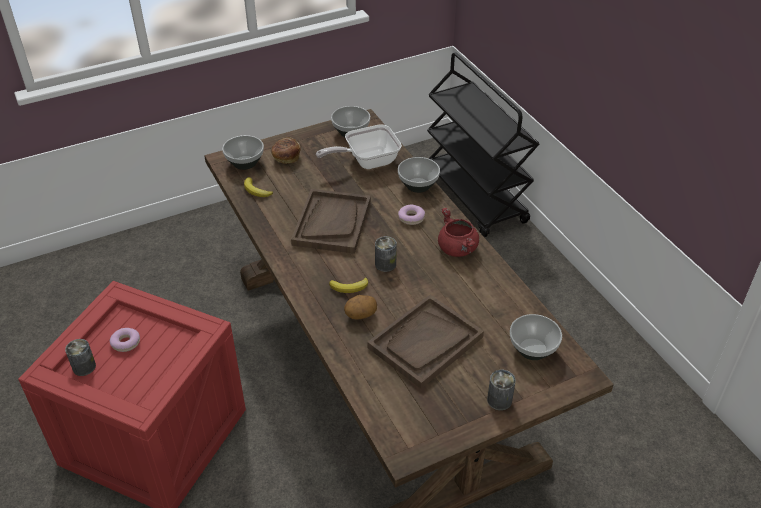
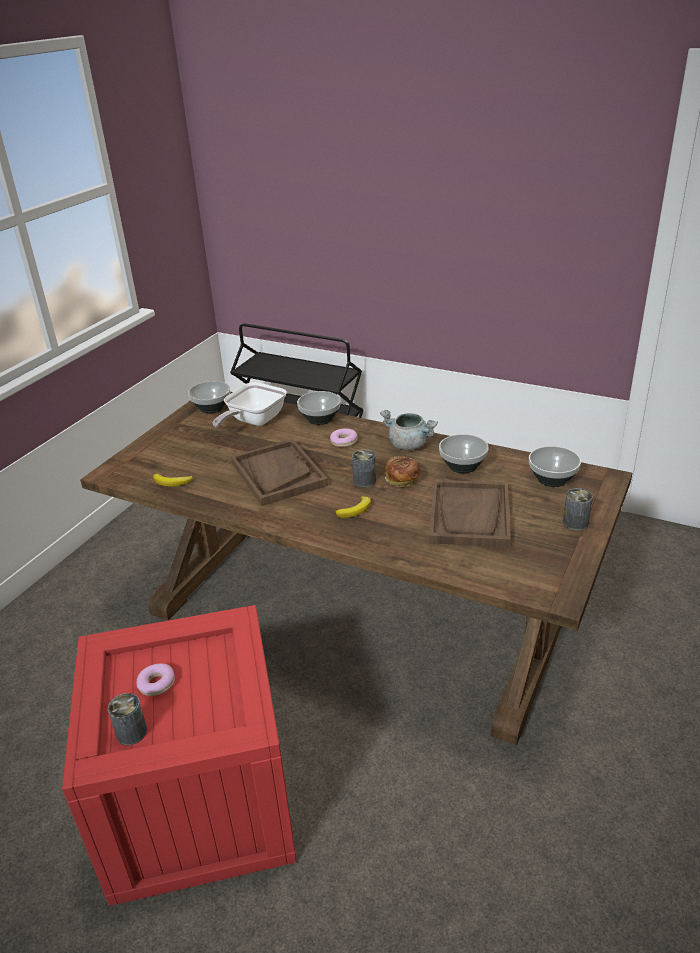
camera: 35 degrees left, 10 degrees down
(245, 162) = (133, 467): bowl -> bowl (462, 466)
(286, 157) = (171, 448): bread -> bread (402, 480)
(360, 315) = (391, 524): potato -> none
(458, 249) = (409, 445): red cooking pot -> grey cooking pot

